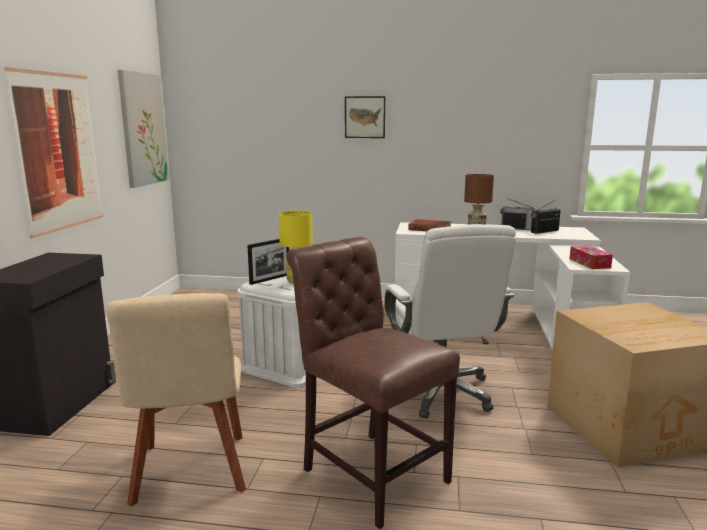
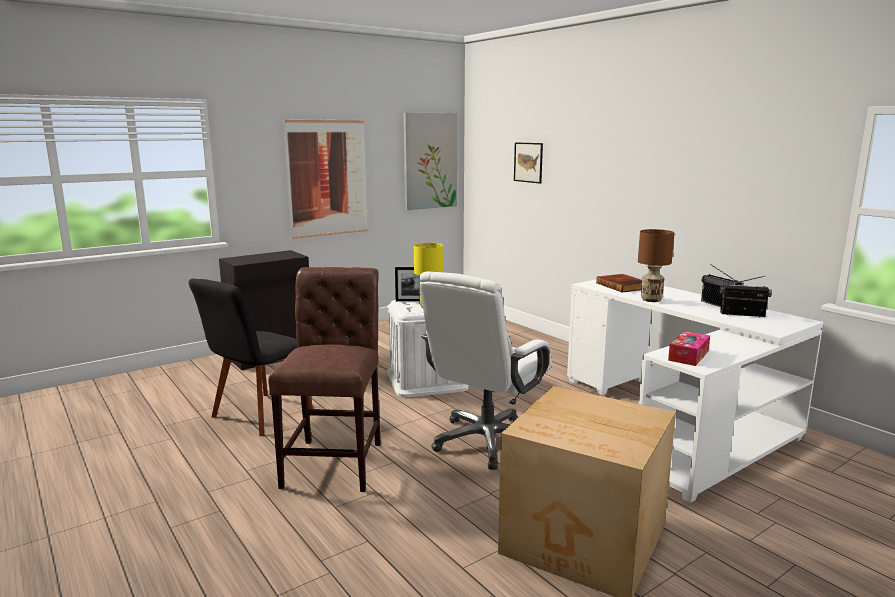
camera: 45 degrees right, 0 degrees up
(191, 472) = (259, 415): beige chair -> black chair
(365, 117) = (605, 156): picture -> picture (528, 162)

